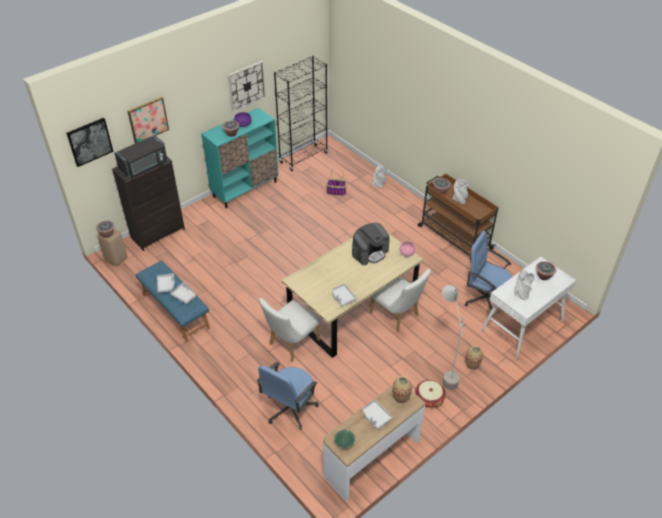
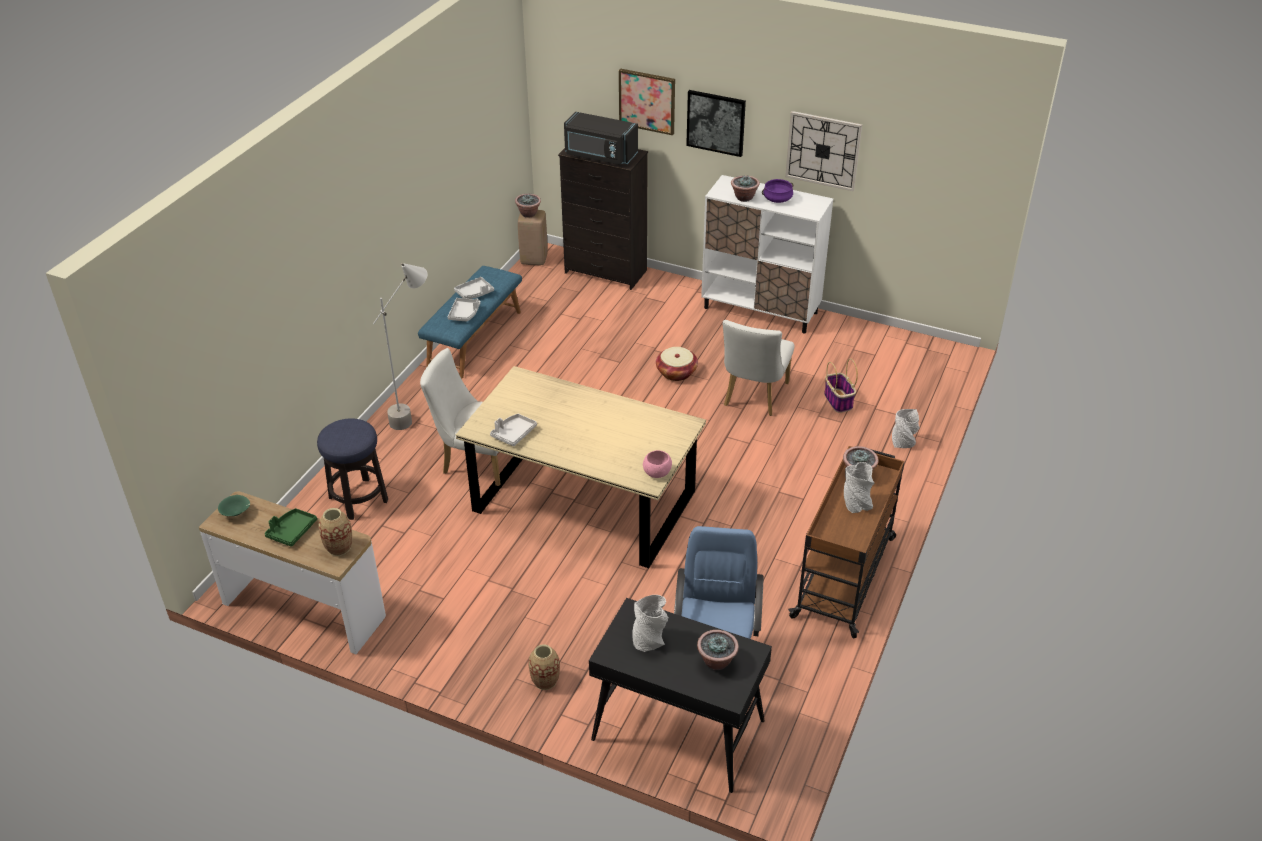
camera: 65 degrees right, 5 degrees down
(89, 141) = (560, 80): picture -> picture (716, 122)
(245, 189) = (761, 310): turquoise cabinet -> white cabinet
(290, 408) = (358, 499): blue office chair -> stool
(303, 158) = (889, 340): black bookcase -> none
(370, 252) = (632, 432): coffee machine -> none
(376, 417) = (292, 531): grey tray -> green tray
(397, 316) = (600, 557): white chair -> white chair (753, 397)
(429, 398) = (445, 644): basket -> basket (676, 372)
(444, 373) = (507, 649): grey floor lamp -> grey floor lamp (416, 414)
(522, 326) = (677, 730): white desk -> black desk

